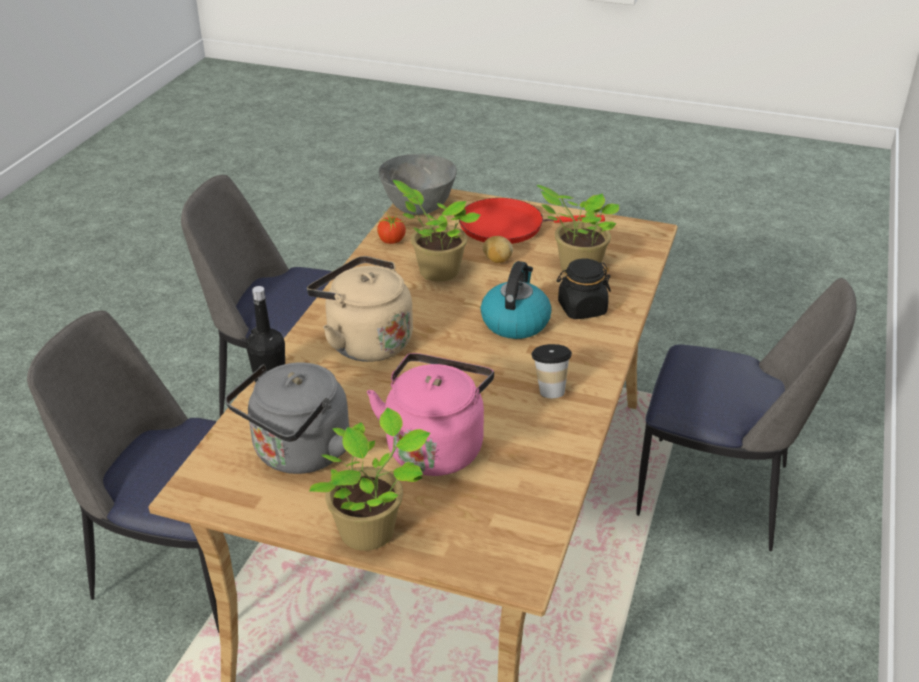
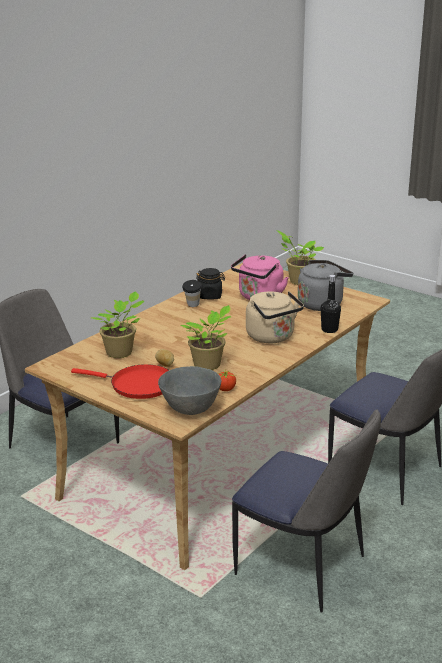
camera: 160 degrees left, 10 degrees down
(515, 322) = (184, 333): kettle -> none
(581, 309) = (141, 333): black jar -> black jar (210, 296)

